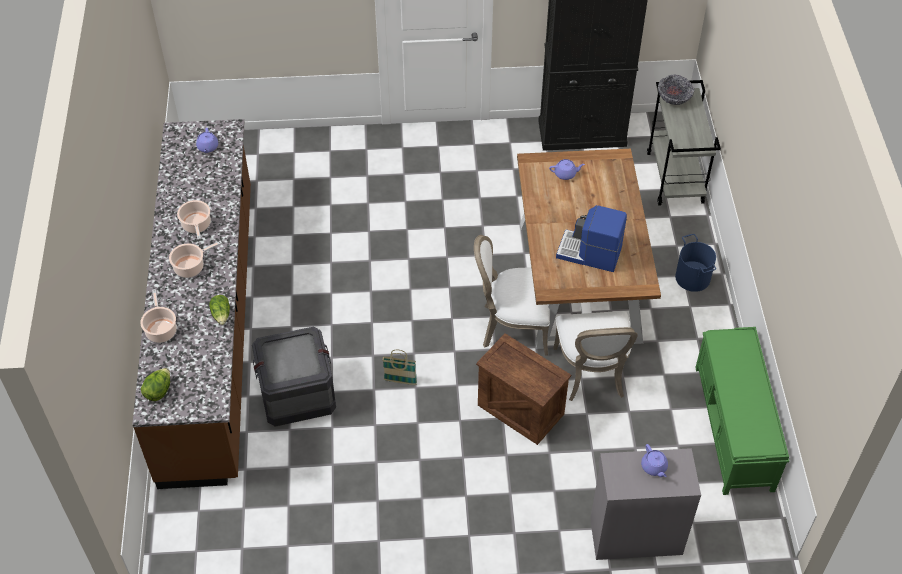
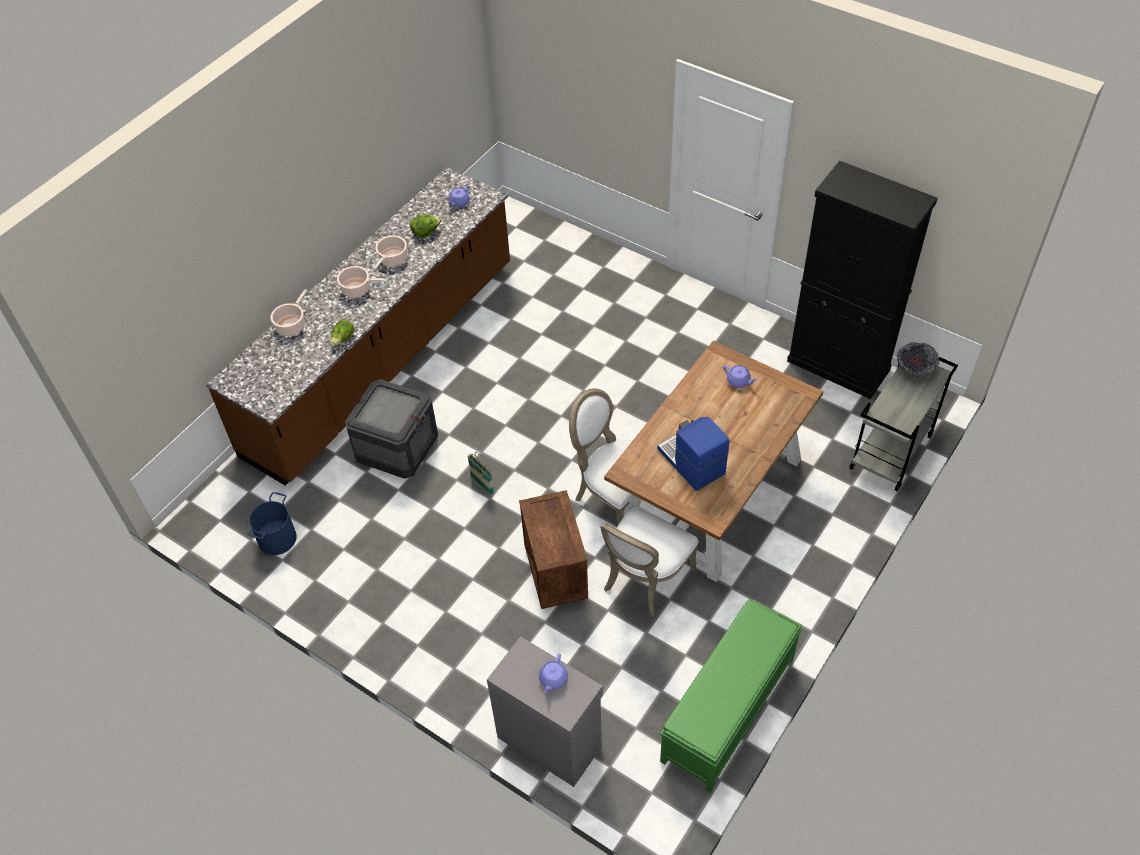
camera: 40 degrees right, 0 degrees up
(158, 391) = (246, 370): lettuce -> lettuce (426, 232)
(692, 278) = (819, 552): blue bucket -> blue bucket (276, 538)

